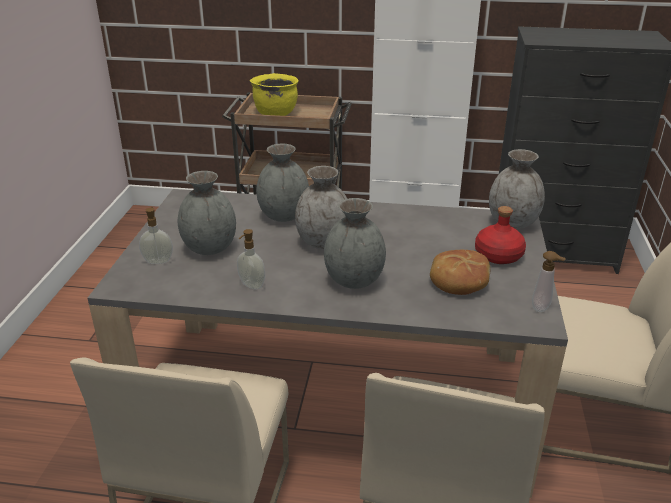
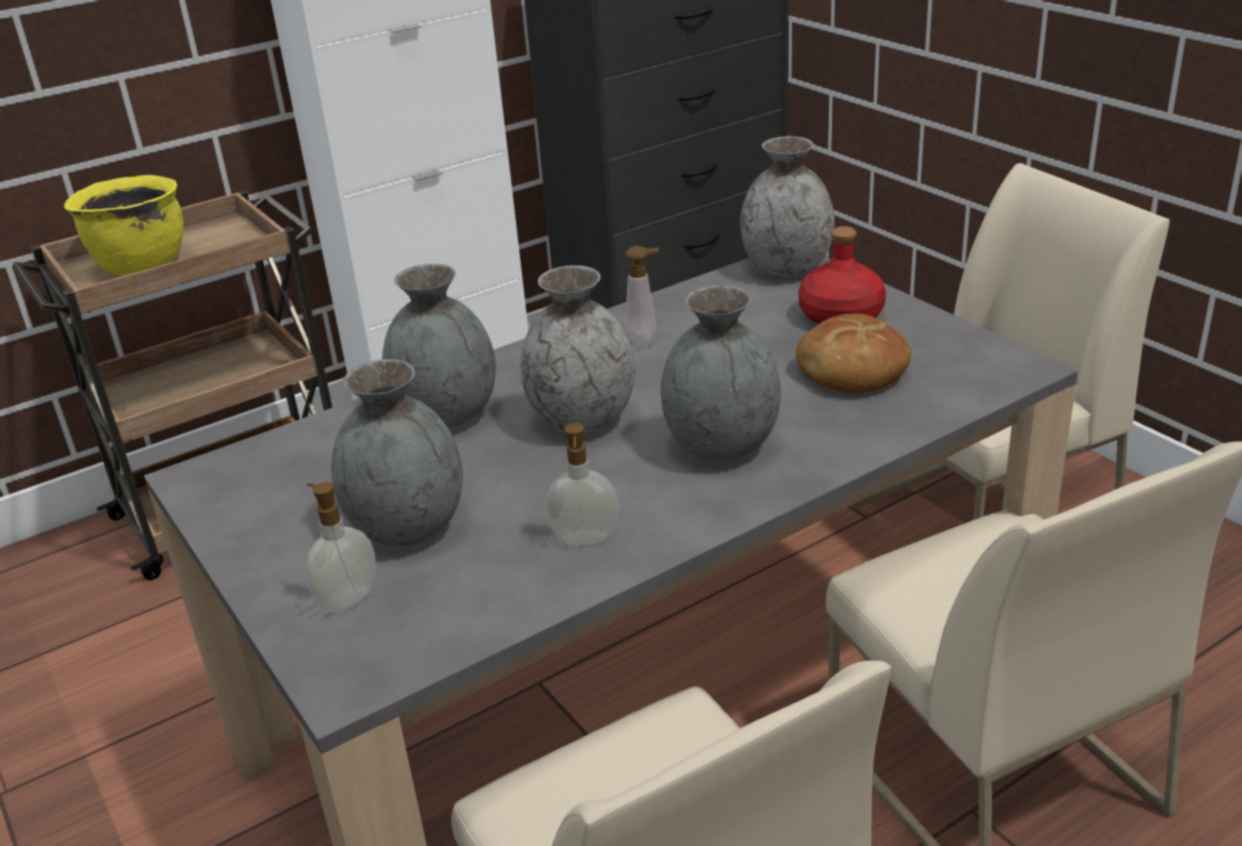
camera: 40 degrees left, 0 degrees up
(542, 308) = (995, 351): soap dispenser -> soap dispenser (645, 341)

